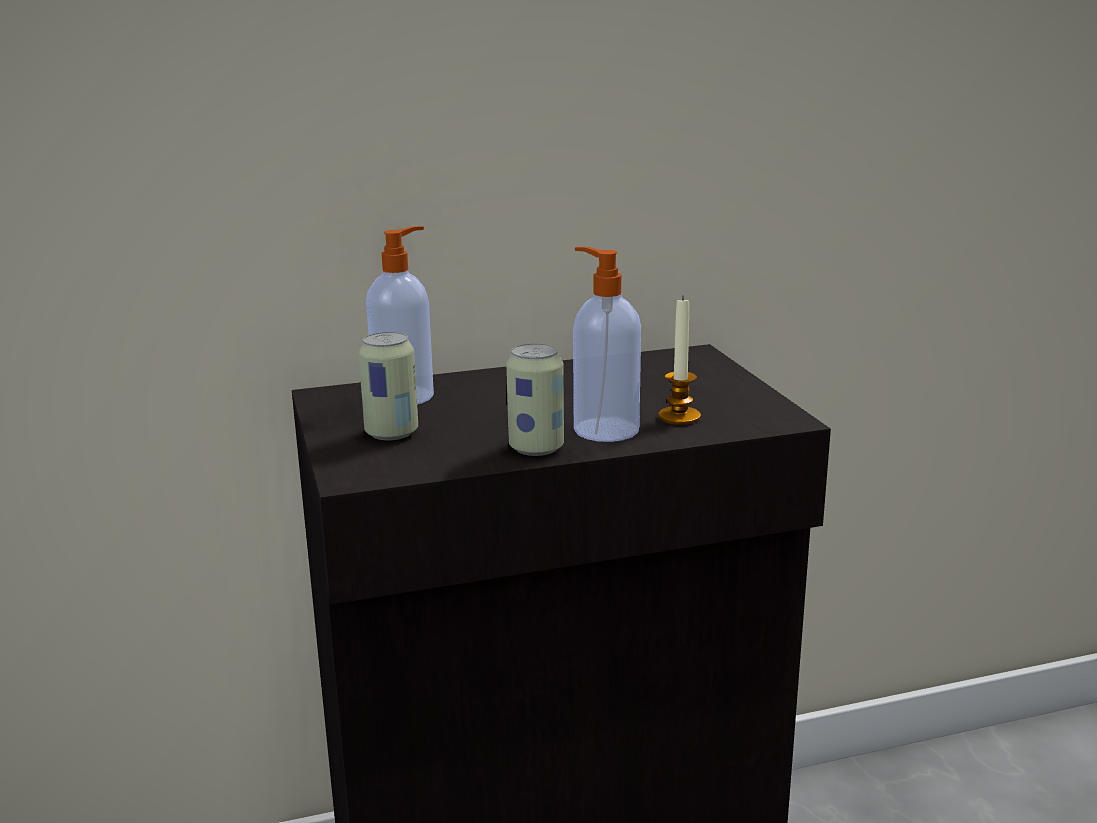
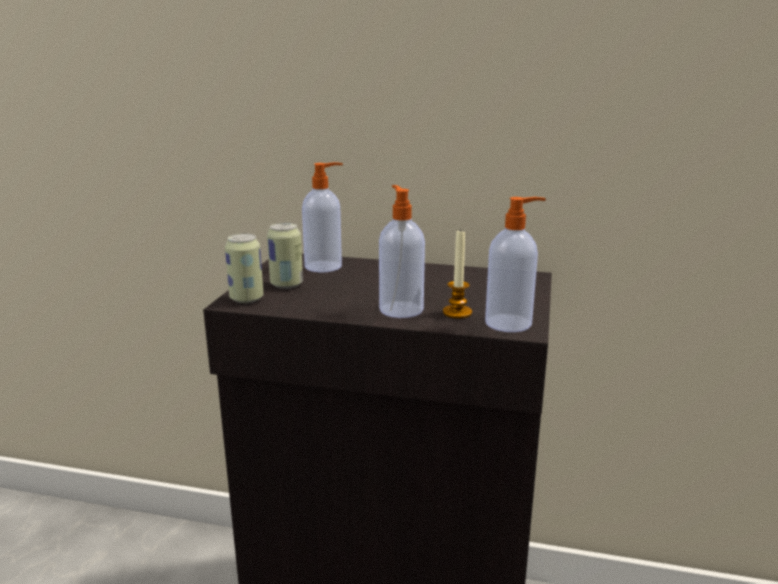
camera: 30 degrees right, 0 degrees up
(536, 448) = (346, 310): can -> can (246, 299)
(758, 415) = (510, 323): none -> soap dispenser

